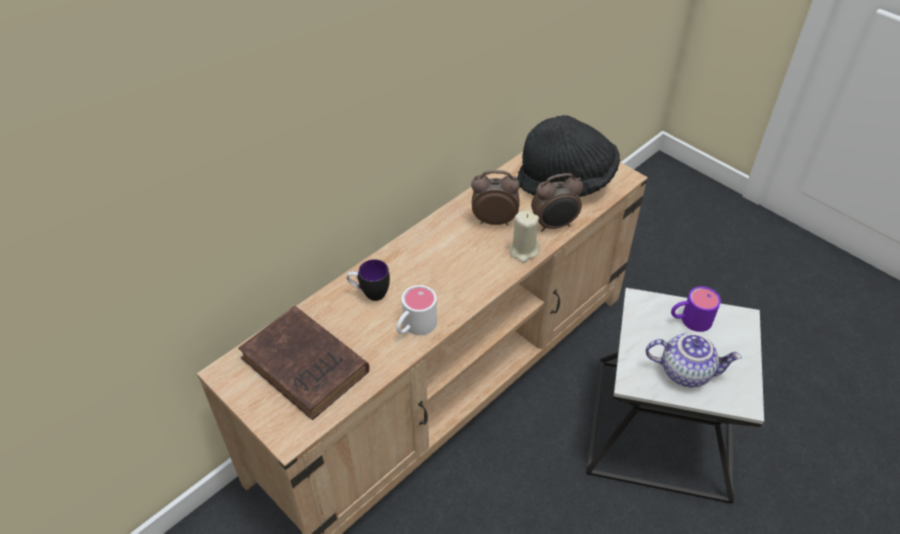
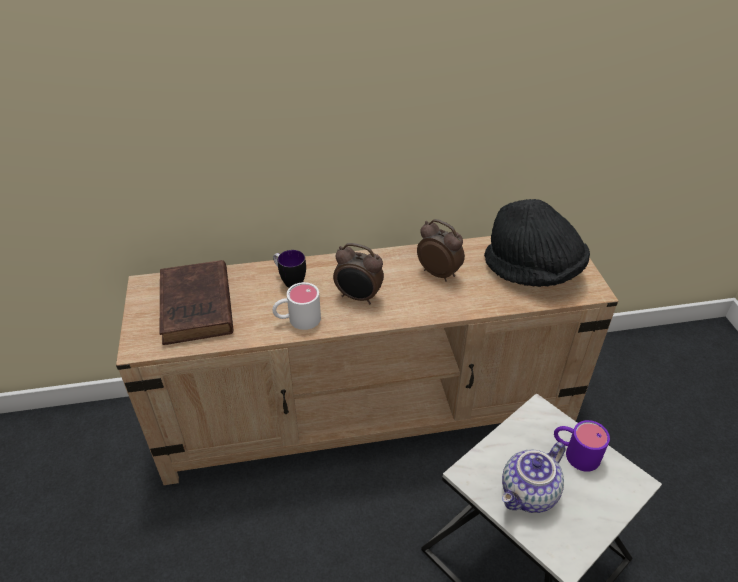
camera: 35 degrees right, 5 degrees down
(523, 251) = (440, 307): beige candle -> none
(554, 225) = (487, 300): alarm clock -> alarm clock (358, 297)
(686, 371) = (529, 494): teapot -> teapot turned 90 degrees clockwise

